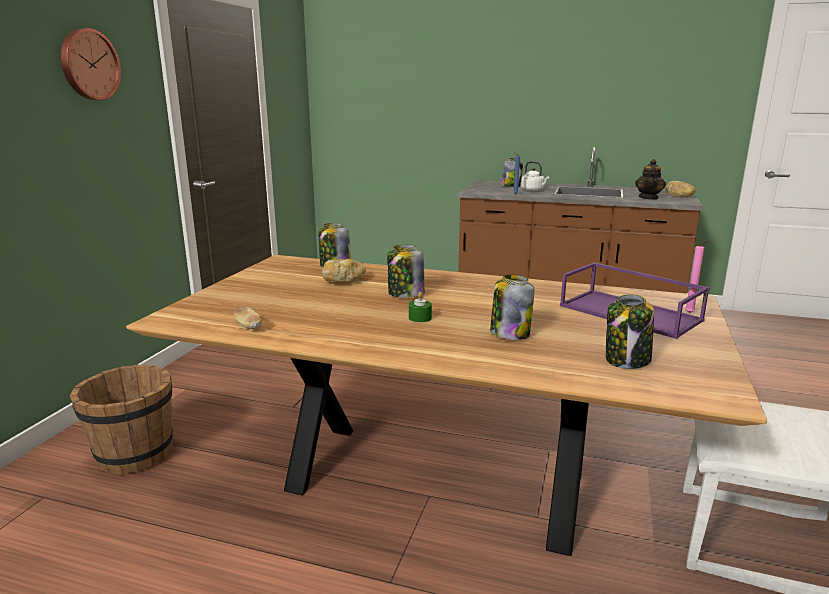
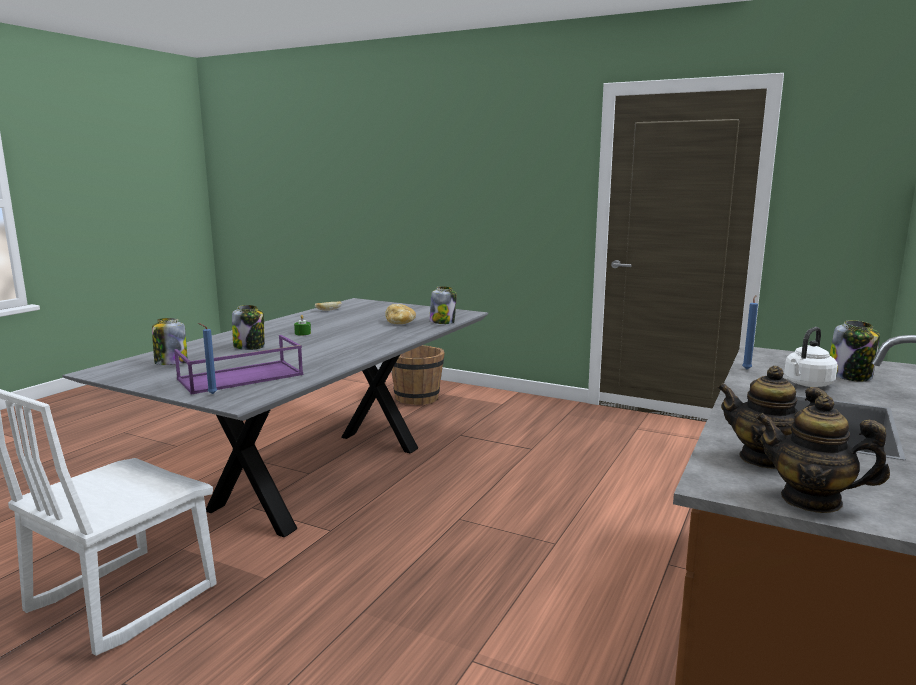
camera: 100 degrees right, 5 degrees down
(88, 65) = (523, 161): wall clock -> none
(405, 294) = (354, 333): jar -> none
(437, 483) = (321, 477): brown dining table -> grey dining table
(680, 197) = (811, 500): bread -> teapot
(690, 313) = (211, 394): pink candle -> blue candle

